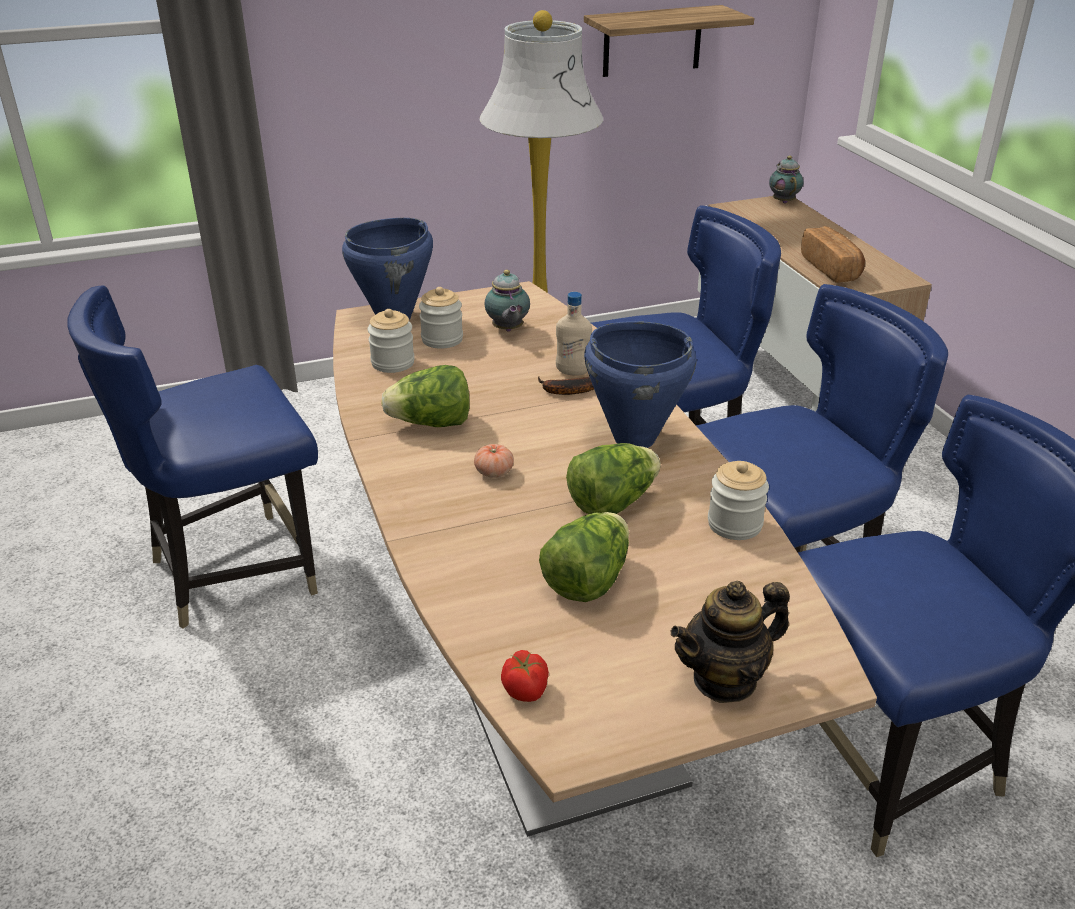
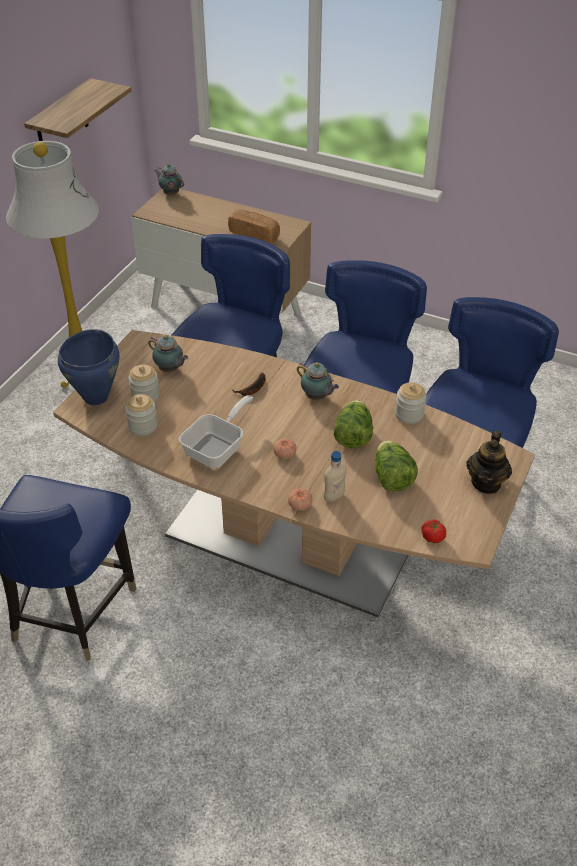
camera: 45 degrees left, 10 degrees up
(420, 534) = (300, 505): none -> tomato
(431, 423) = (218, 448): lettuce -> frying pan
(573, 372) = (239, 376): beige bottle -> beige bottle (334, 496)
(633, 438) = (317, 397): blue cooking pot -> teapot

